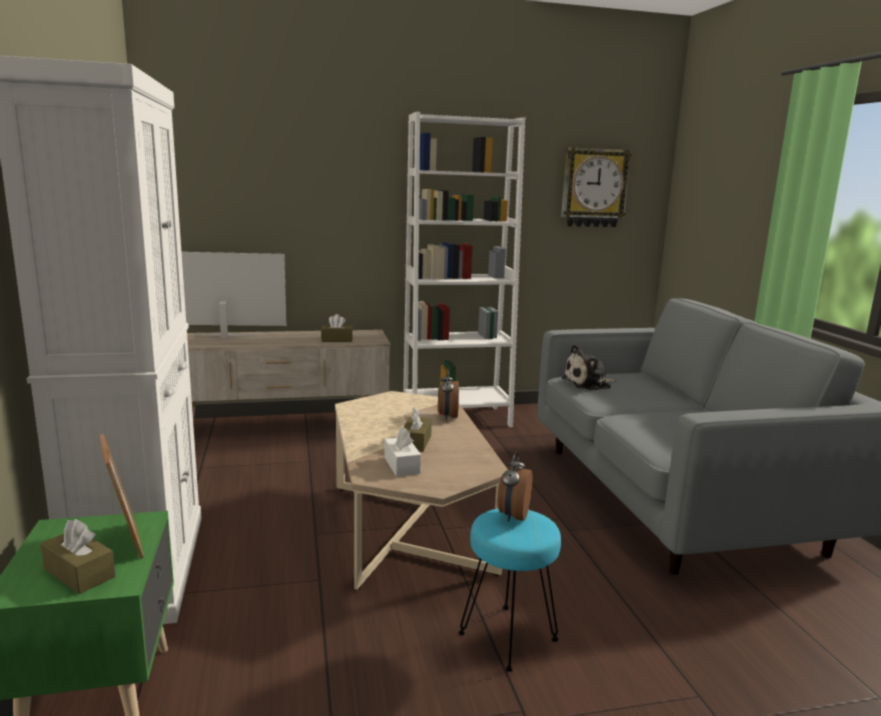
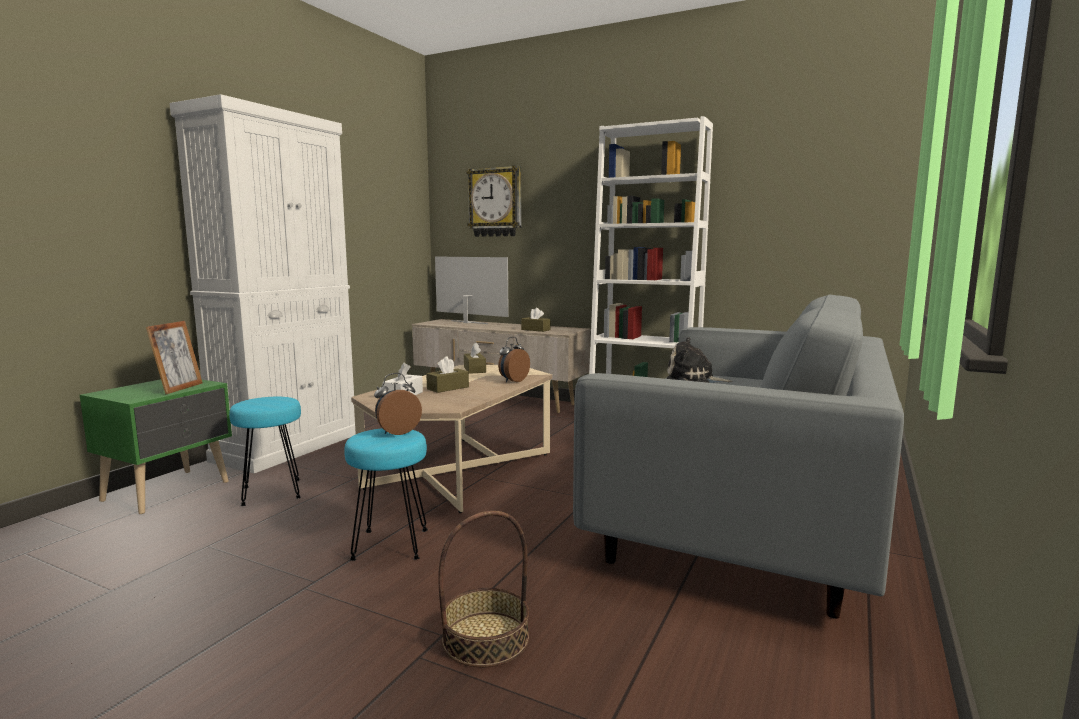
camera: 40 degrees right, 5 degrees down
(79, 573) = (135, 393): brown tissue box -> brown tissue box (474, 370)
(261, 637) = (273, 492): none -> turquoise stool
(594, 188) = (816, 185): wall clock -> wall clock (495, 202)
(725, 680) = (485, 638): none -> basket

